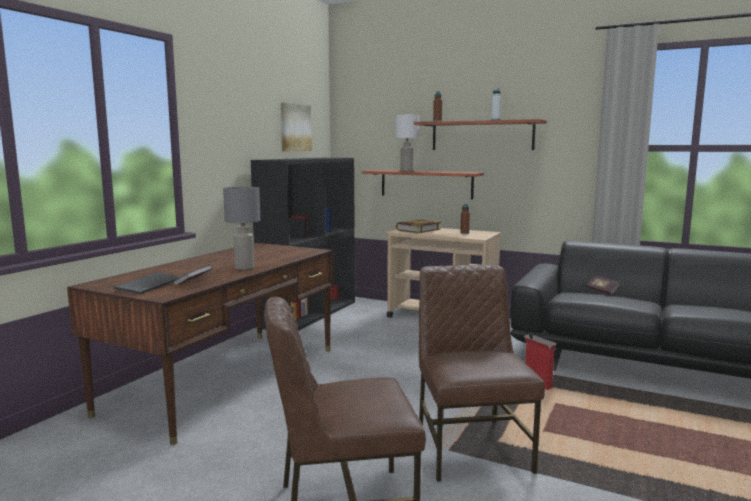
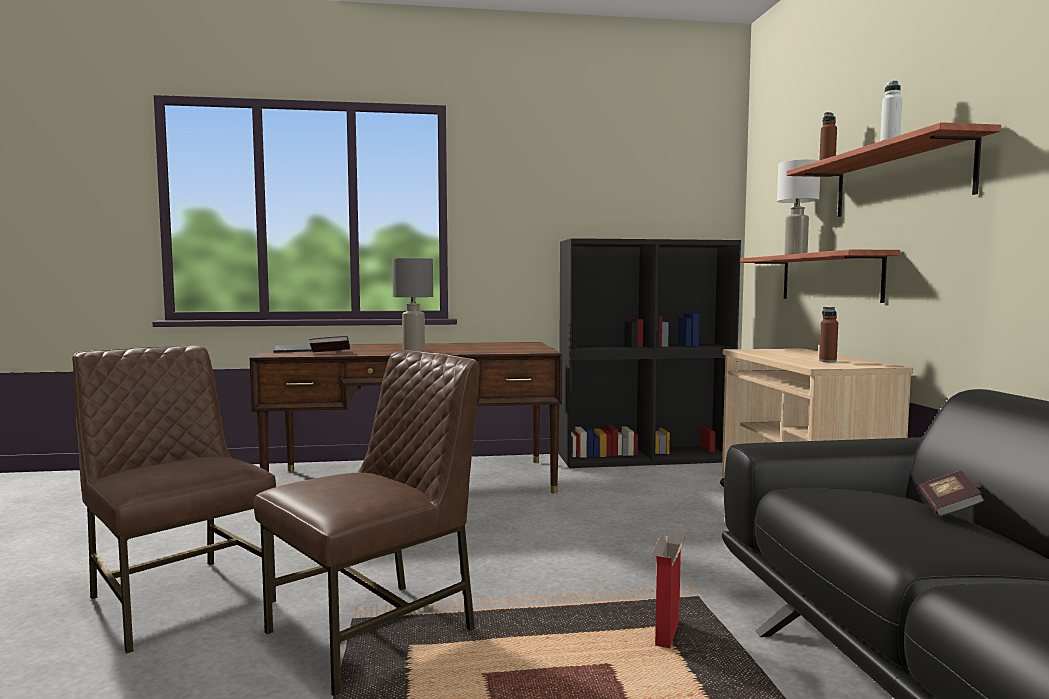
camera: 55 degrees right, 5 degrees down
(295, 127) = (657, 201): picture -> none
(418, 230) = (782, 351): book -> none

